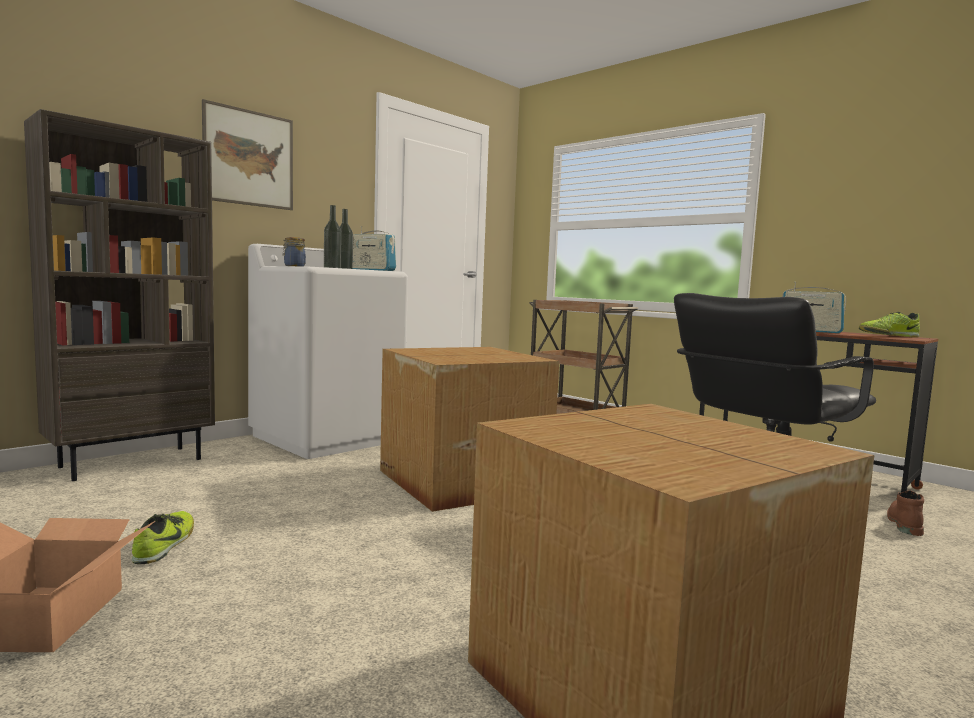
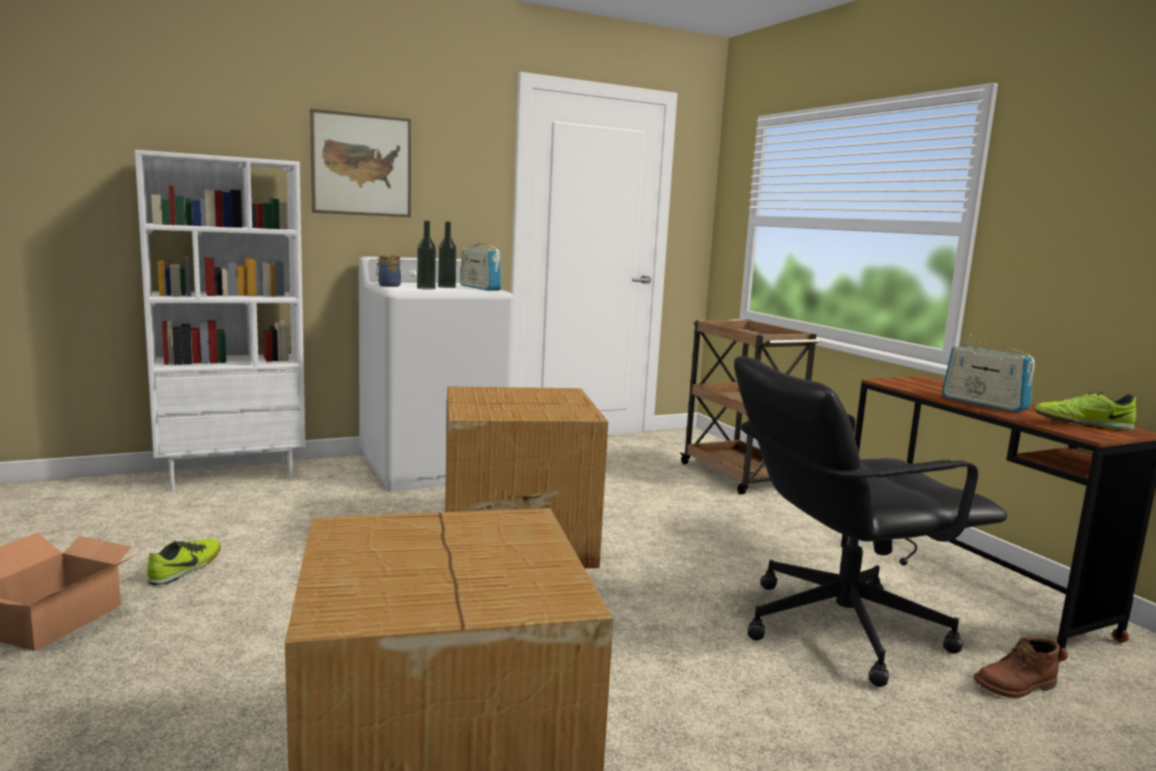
camera: 20 degrees right, 5 degrees up
(132, 462) = (233, 476): brown bookcase -> white bookcase
(903, 523) = (1015, 687): brown boot -> brown boot turned 150 degrees counterclockwise

